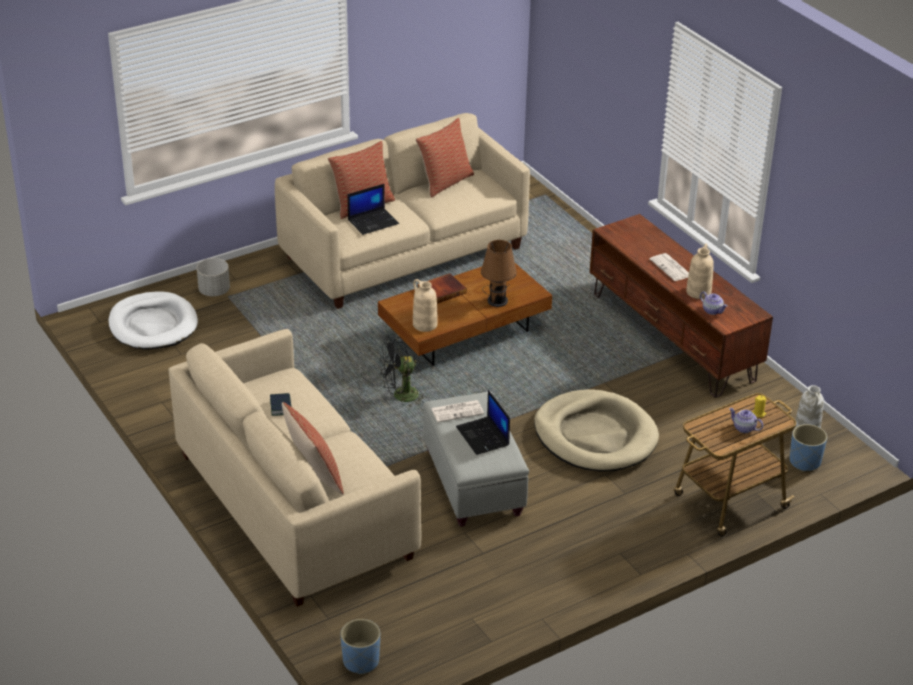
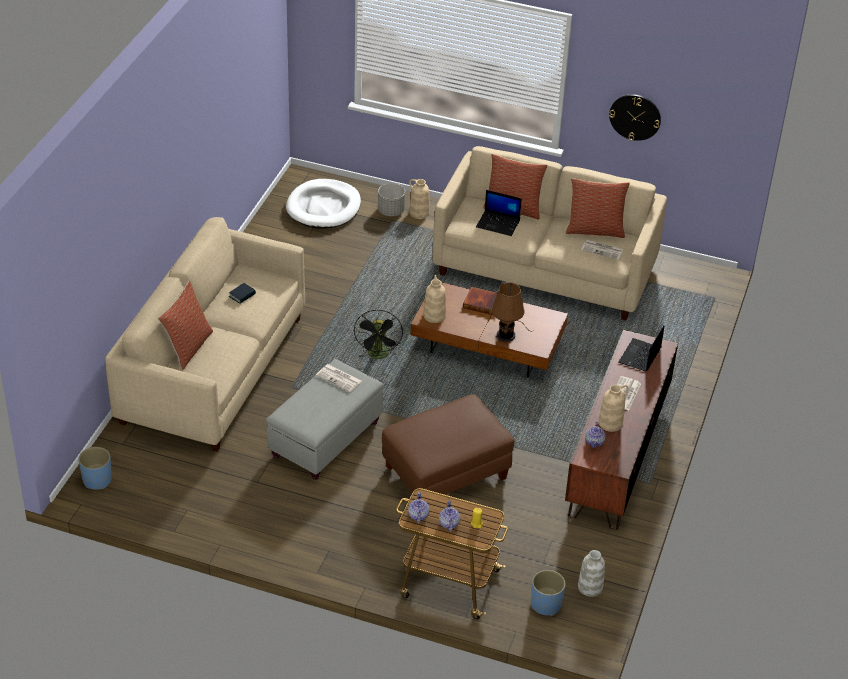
camera: 50 degrees right, 5 degrees up
(239, 278) = (419, 213): none -> beige vase
(400, 396) = (379, 356): black fan -> black fan turned 120 degrees counterclockwise
(418, 58) = (635, 117): none -> wall clock
(475, 191) = (602, 250): none -> newspaper
(483, 436) = (325, 405): laptop -> laptop (640, 356)
(595, 436) = (445, 474): beige dog bed -> brown ottoman
(717, 440) = (418, 515): none -> teapot

